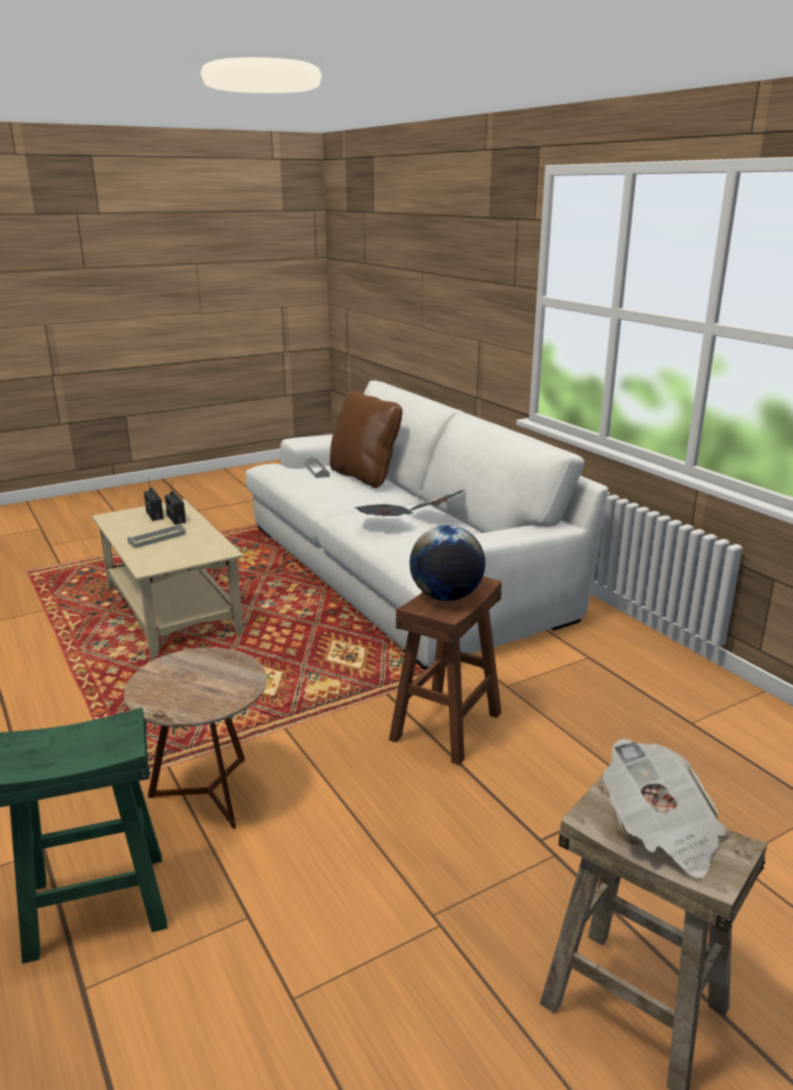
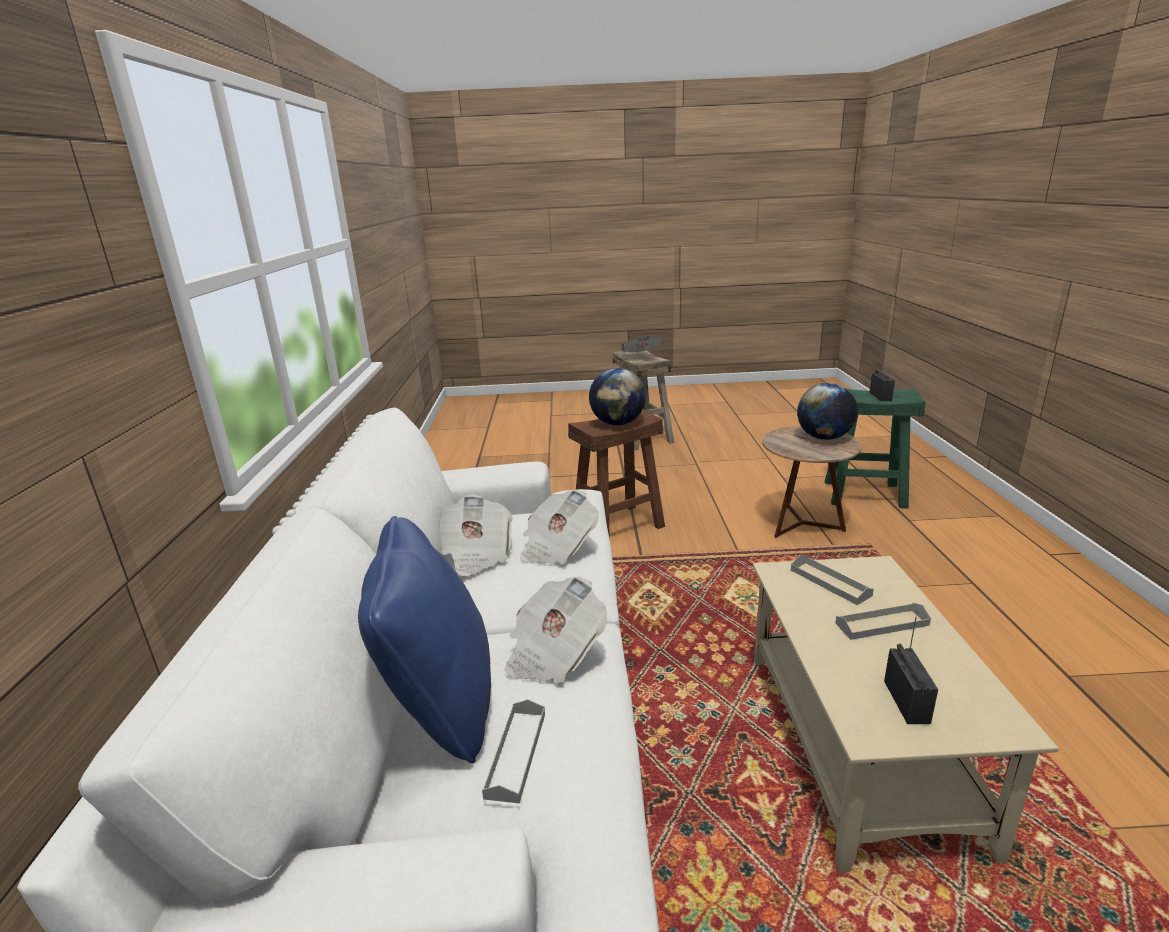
camera: 150 degrees left, 0 degrees up
(176, 518) = (858, 675): radio -> radio (880, 396)
(176, 694) = (824, 438): none -> globe
(186, 552) = (830, 582): none -> grey tray
(331, 490) = (554, 653): none -> newspaper
(364, 476) = (442, 702): brown pillow -> blue pillow

